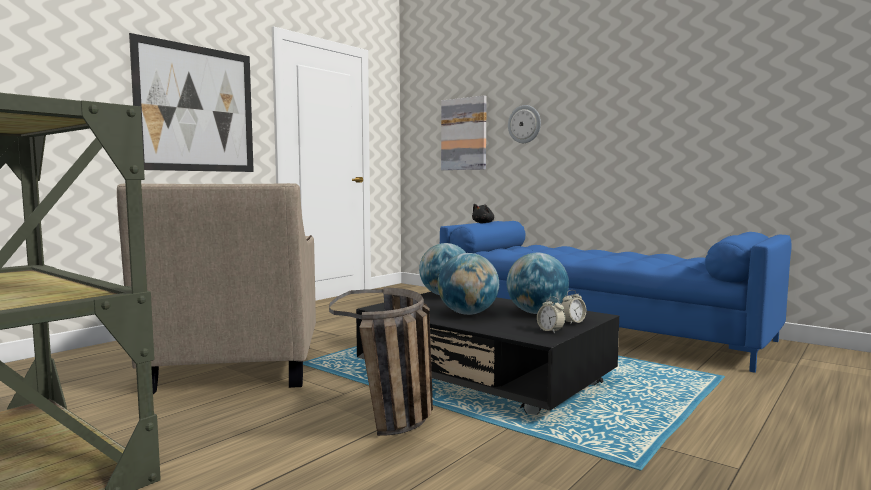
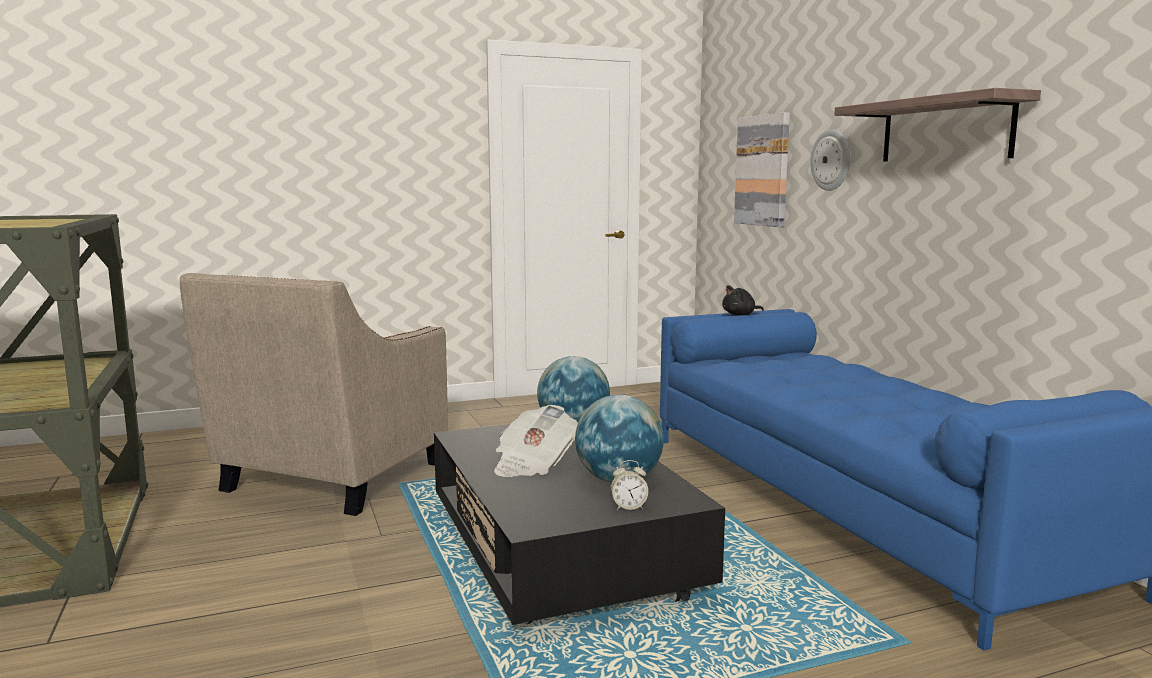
camera: 30 degrees right, 5 degrees up
(196, 109) = (381, 157): picture -> none
(395, 426) = (365, 592): basket -> none
(468, 314) = (533, 464): globe -> newspaper
(550, 331) = (567, 516): alarm clock -> none
(613, 102) = (945, 130): none -> shelf

